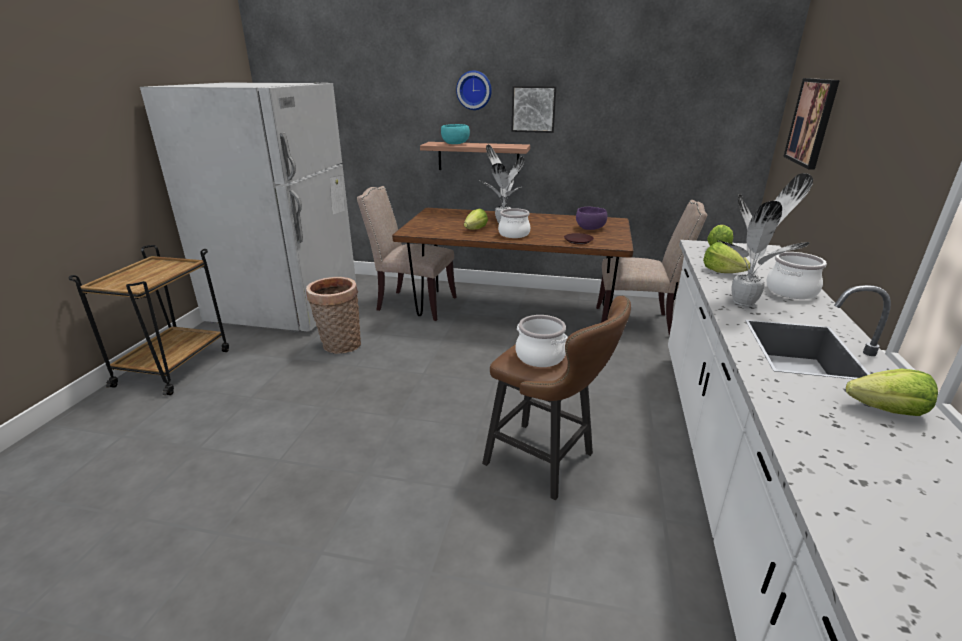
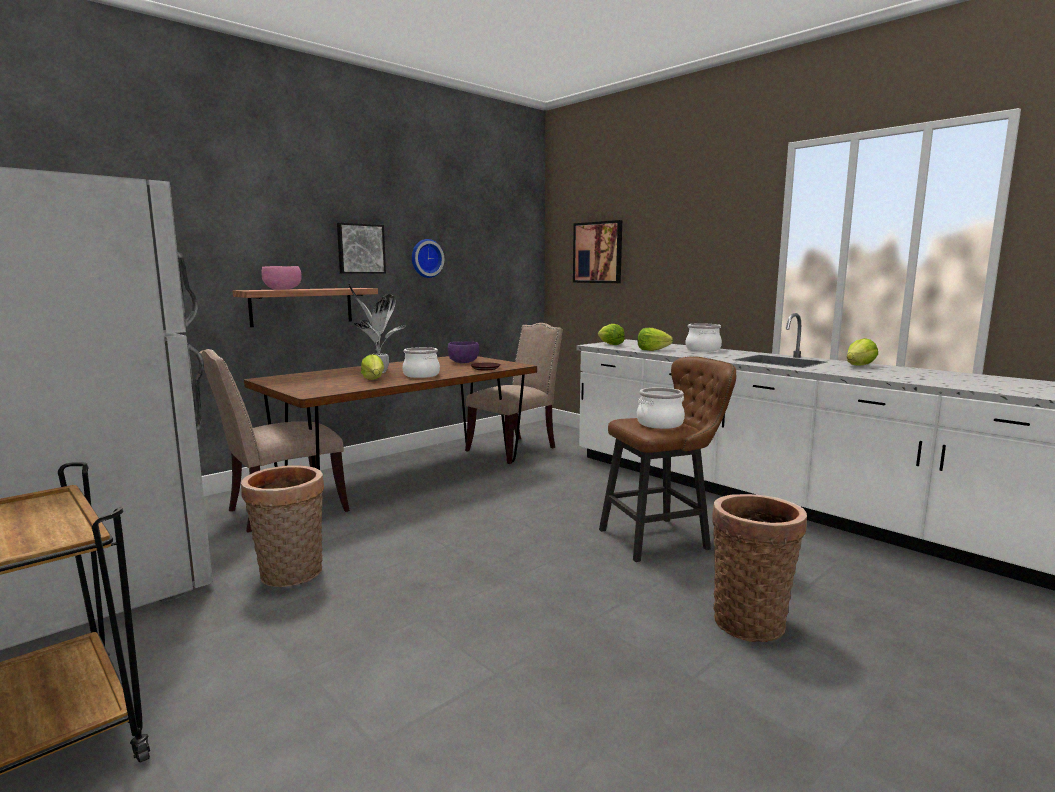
camera: 55 degrees left, 15 degrees down
(433, 564) = (750, 620): none -> basket
(455, 144) = (283, 289): turquoise bowl -> pink bowl
(474, 90) = (291, 226): wall clock -> wall clock (426, 258)
(746, 302) = (707, 355): potted plant -> none

